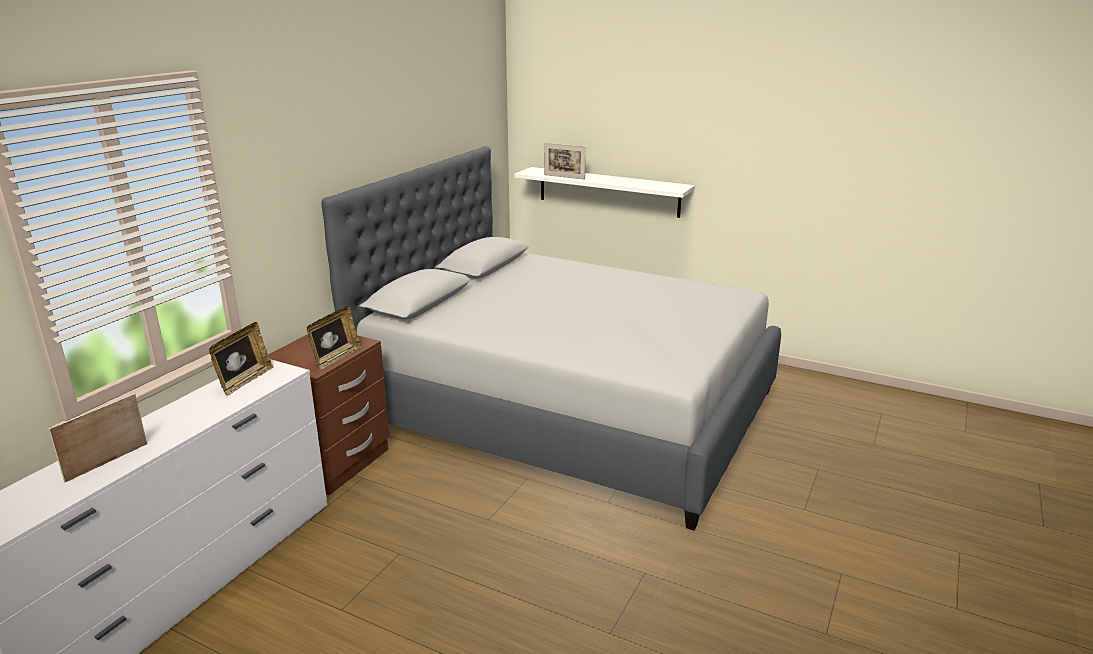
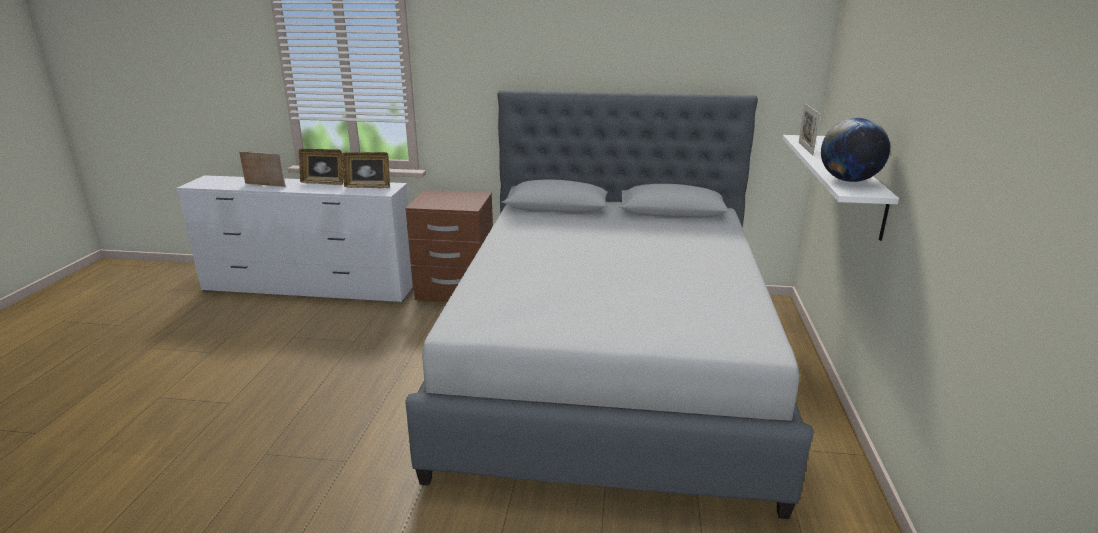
camera: 70 degrees right, 0 degrees up
(335, 358) = (439, 206): picture frame -> picture frame (323, 183)
(653, 185) = (848, 180): none -> globe

